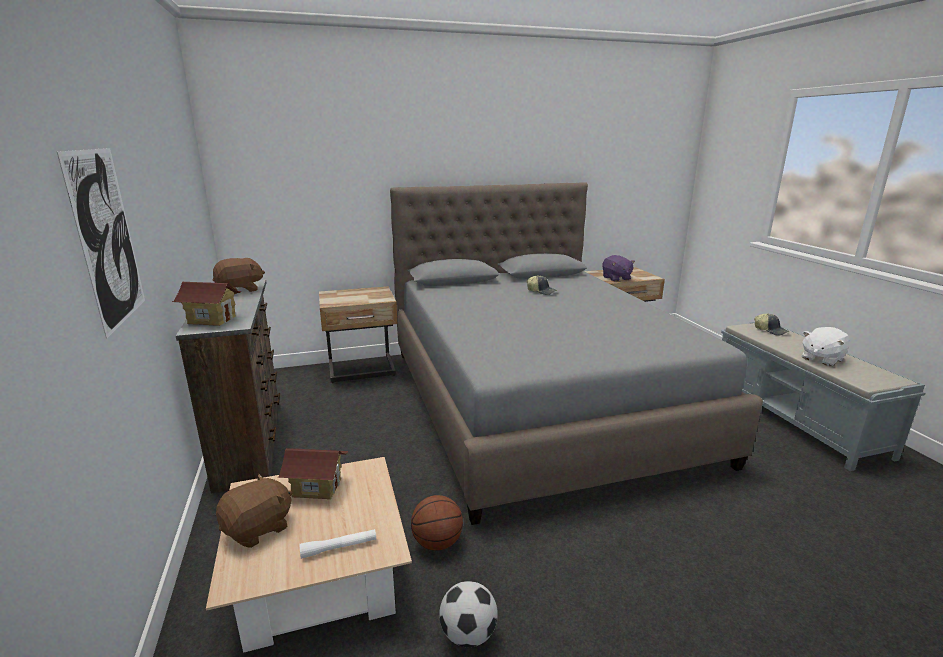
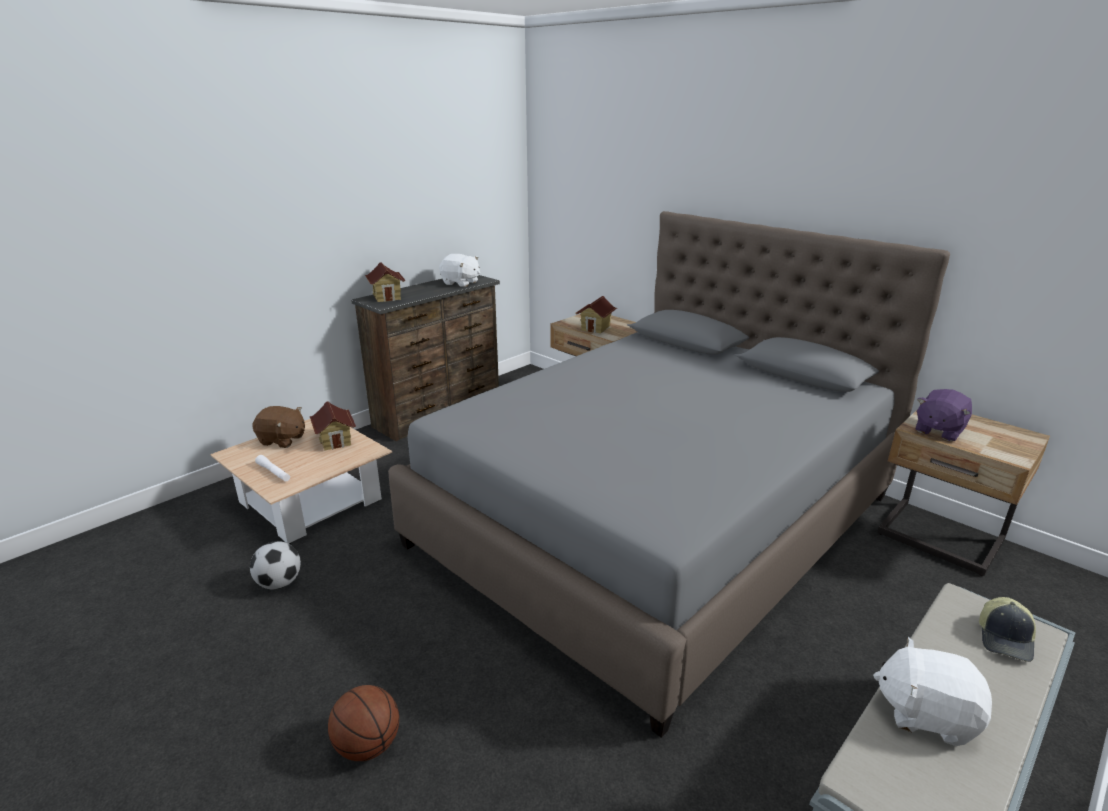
camera: 60 degrees right, 5 degrees up
(107, 238) = (270, 221): picture -> none
(240, 290) = (460, 283): brown plush toy -> white plush toy
(361, 298) = (596, 328): none -> toy house
(437, 543) = (370, 536): basketball -> basketball (367, 745)
(541, 291) = (723, 389): cap -> none

